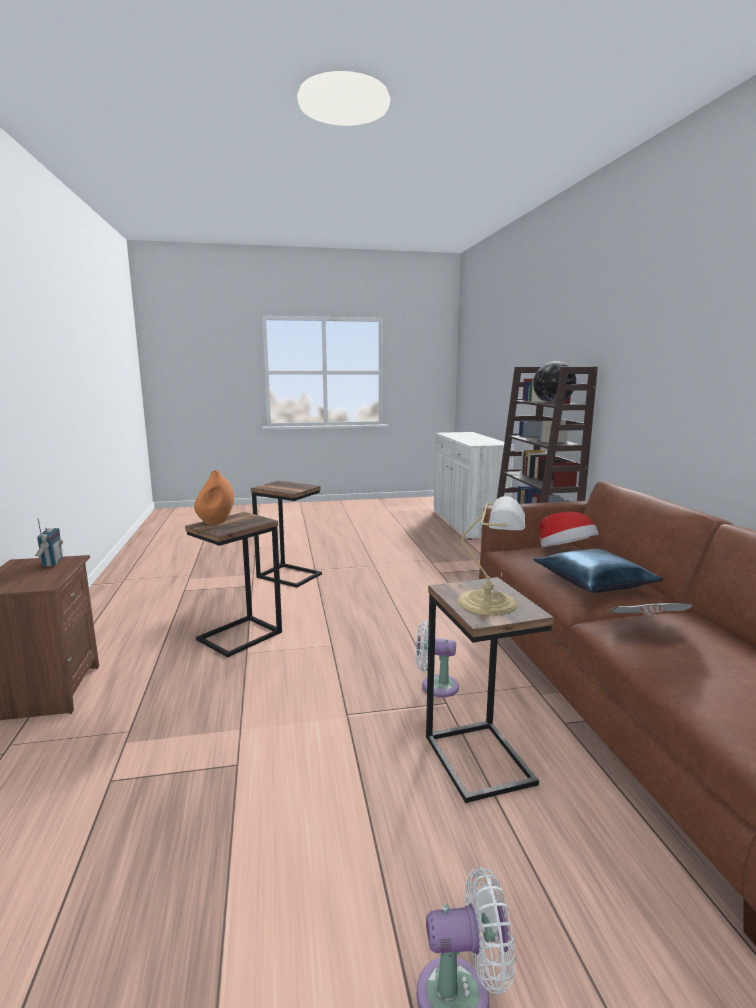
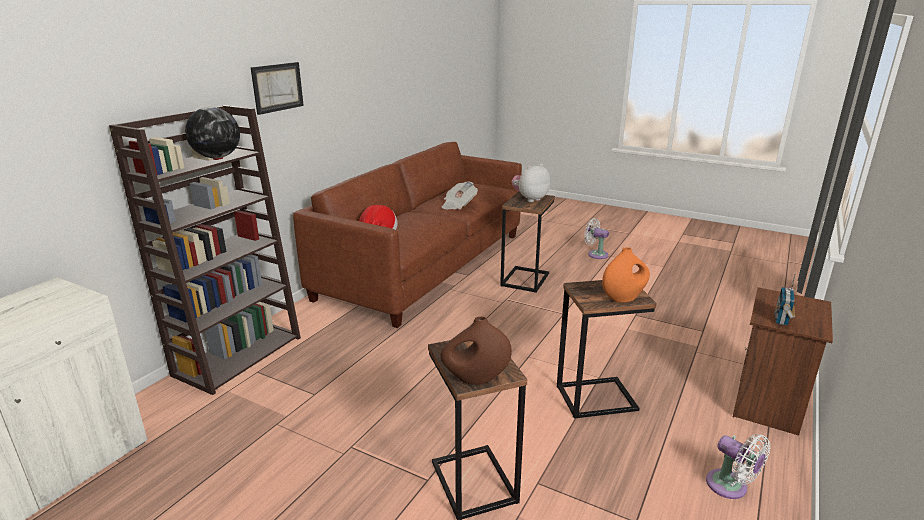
camera: 140 degrees left, 10 degrees up
(276, 483) = (475, 379): none -> brown vase
(435, 686) = (498, 307): white fan -> white fan (730, 487)
(490, 602) = (530, 199): table lamp -> plush toy
(595, 583) = (425, 218): blue pillow -> none
(646, 357) = (277, 87): none -> picture

